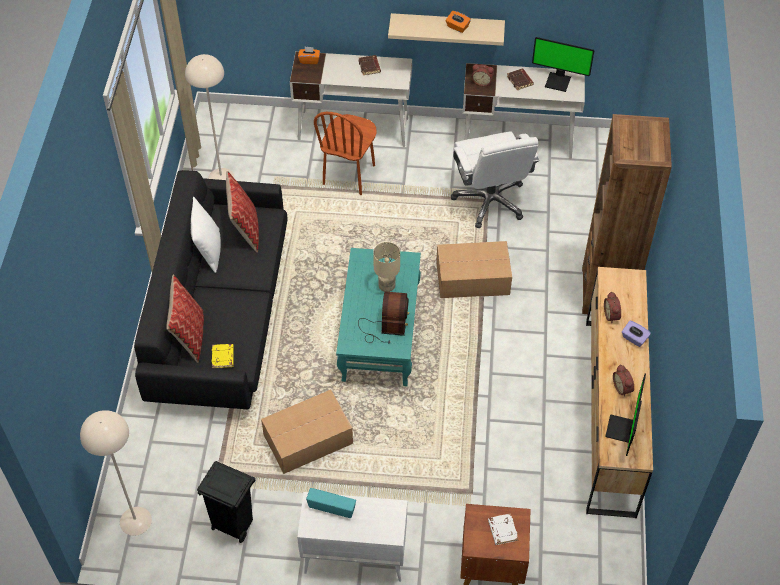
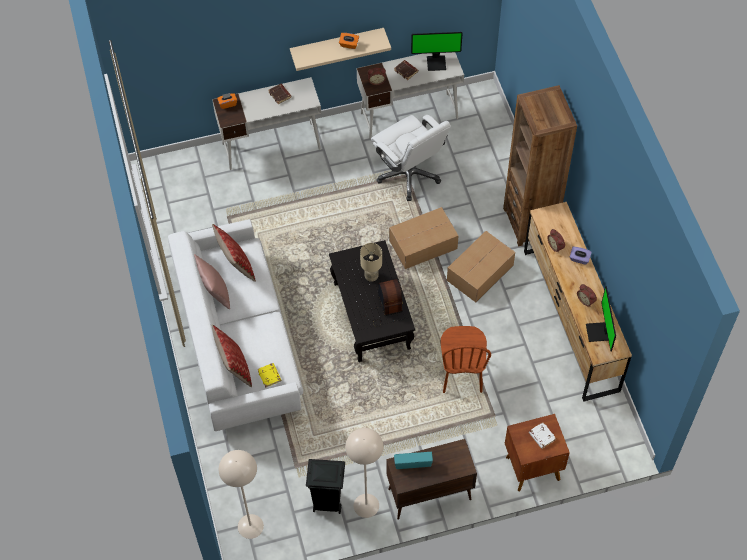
camera: 20 degrees left, 5 degrees up
(208, 251) = (215, 293): white pillow -> pink pillow
(221, 177) = (181, 223): beige floor lamp -> beige floor lamp (366, 505)
(221, 315) = (238, 340): black sofa -> white sofa
(306, 439) = (352, 417): cardboard box -> cardboard box (479, 273)
(349, 175) = (286, 188): brown chair -> brown chair (461, 375)
(353, 558) = (428, 494): white cabinet -> brown cabinet
(380, 335) = (371, 315): turquoise coffee table -> black coffee table

